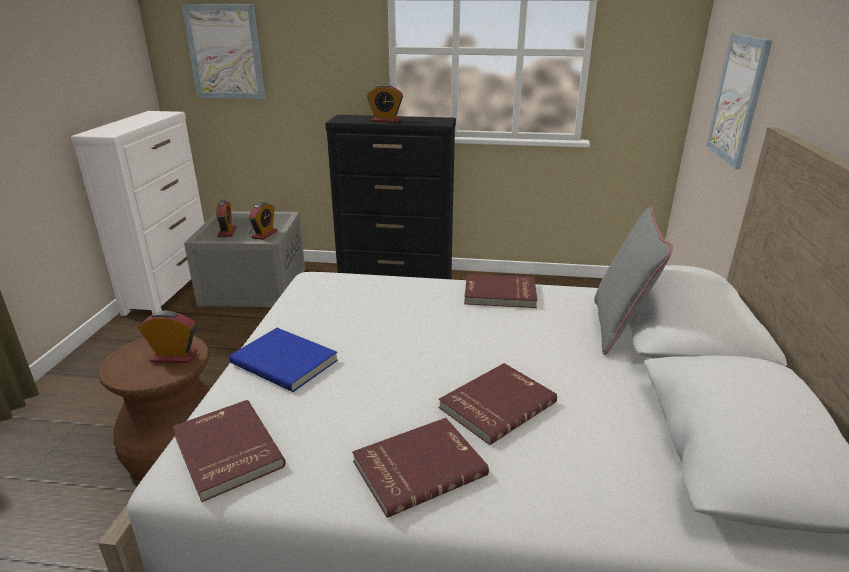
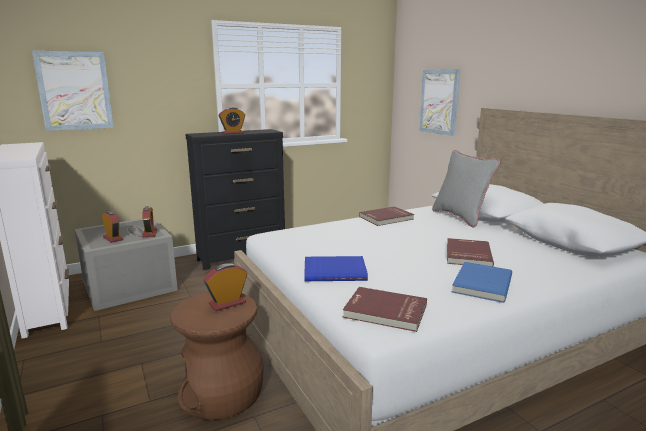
camera: 35 degrees left, 10 degrees down
(418, 467) = (481, 284): red book -> blue book

